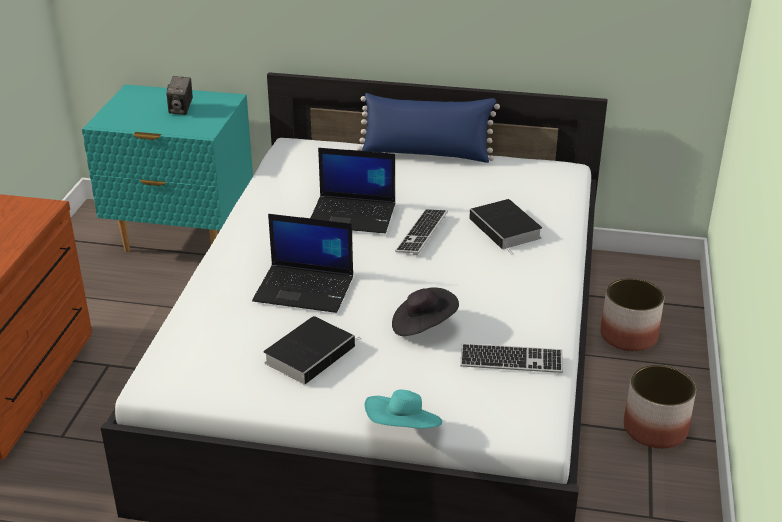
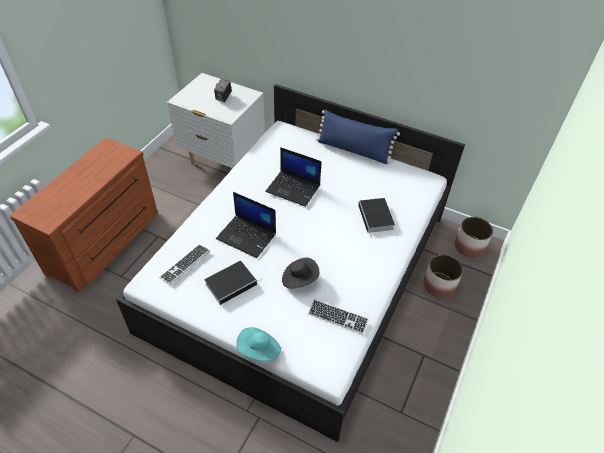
camera: 15 degrees right, 15 degrees up
(182, 238) = (223, 161): turquoise nightstand -> white nightstand
(422, 233) = (326, 210): keyboard -> keyboard (185, 264)
(654, 429) = (427, 354): planter -> planter (469, 246)

